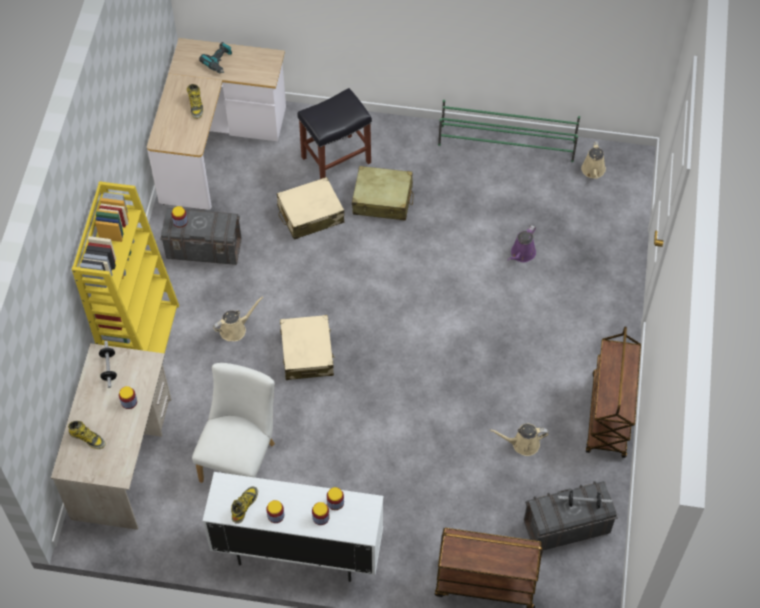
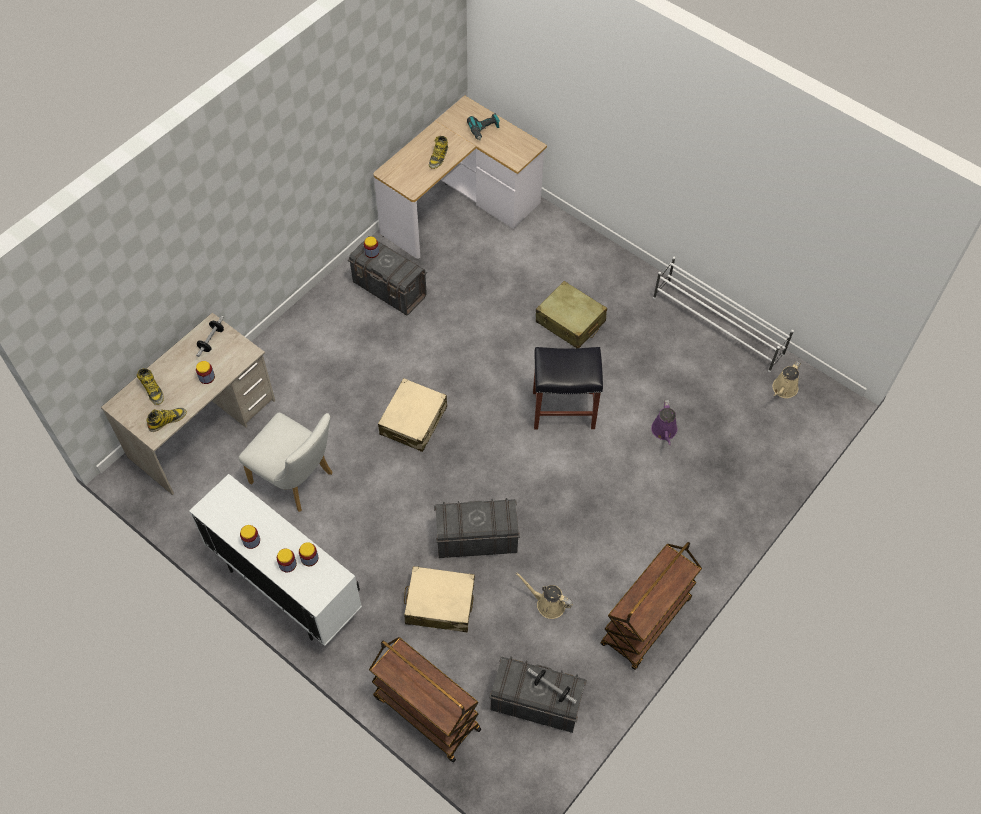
camera: 30 degrees right, 0 degrees up
(142, 341) = (287, 340): yellow bookcase -> none
(235, 329) = (368, 369): beige watering can -> none
(241, 457) = (297, 480): white chair -> white chair turned 75 degrees clockwise
(244, 505) = (232, 517): boot -> boot (167, 420)
(310, 215) = (498, 304): beige suitcase -> beige suitcase (439, 604)
(335, 160) = (552, 268): black stool -> black stool (562, 410)
(429, 424) = (476, 539): none -> grey storage box
(507, 143) = (718, 326): green shoe rack -> white shoe rack
(522, 254) = (664, 431): purple watering can -> purple watering can turned 60 degrees counterclockwise

